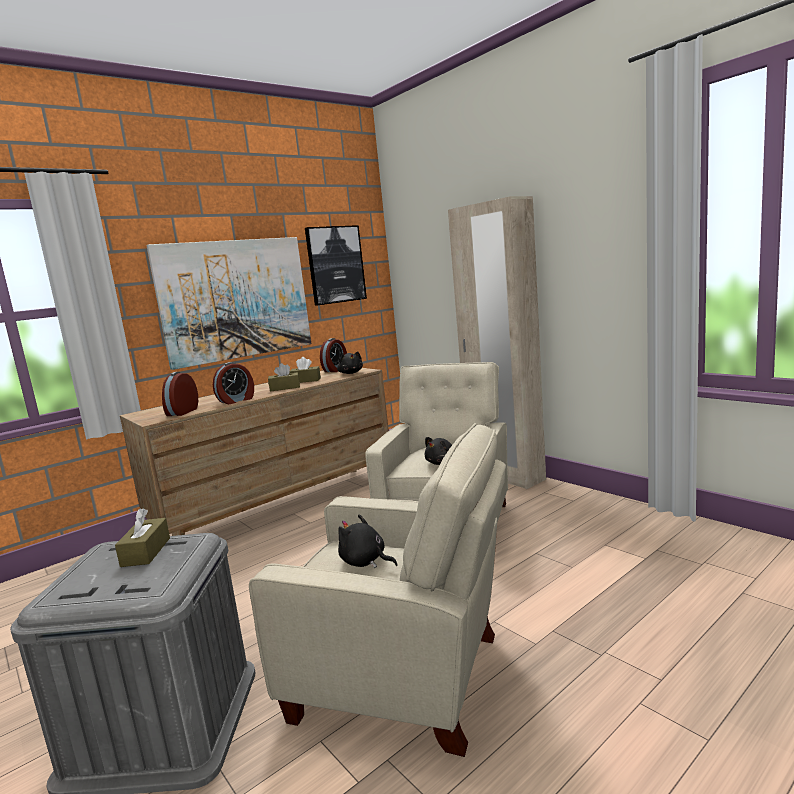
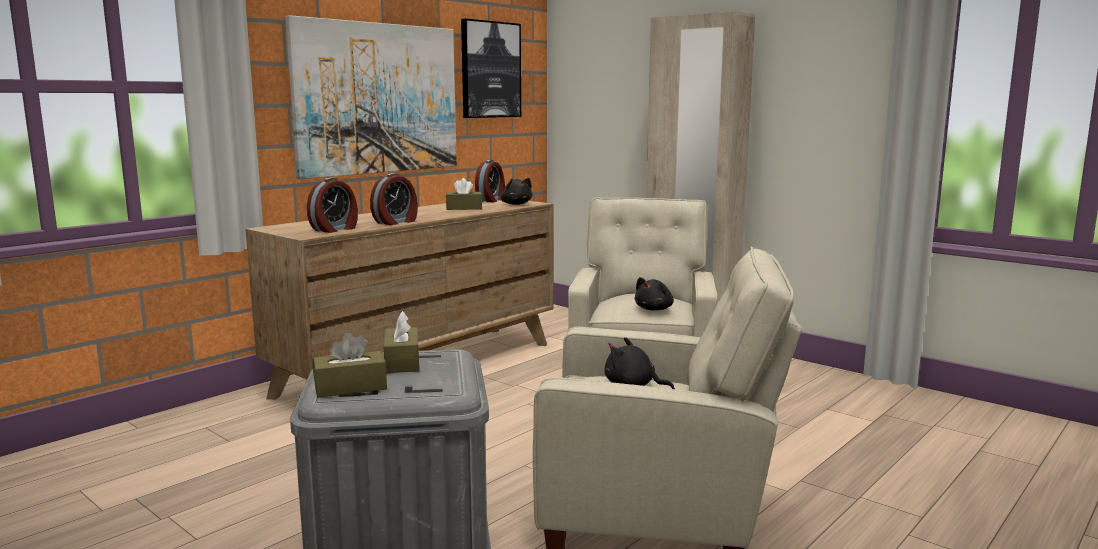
camera: 10 degrees left, 0 degrees up
(181, 412) = (335, 229): alarm clock -> alarm clock turned 150 degrees counterclockwise
(285, 388) = (445, 213): brown tissue box -> brown tissue box (350, 387)

